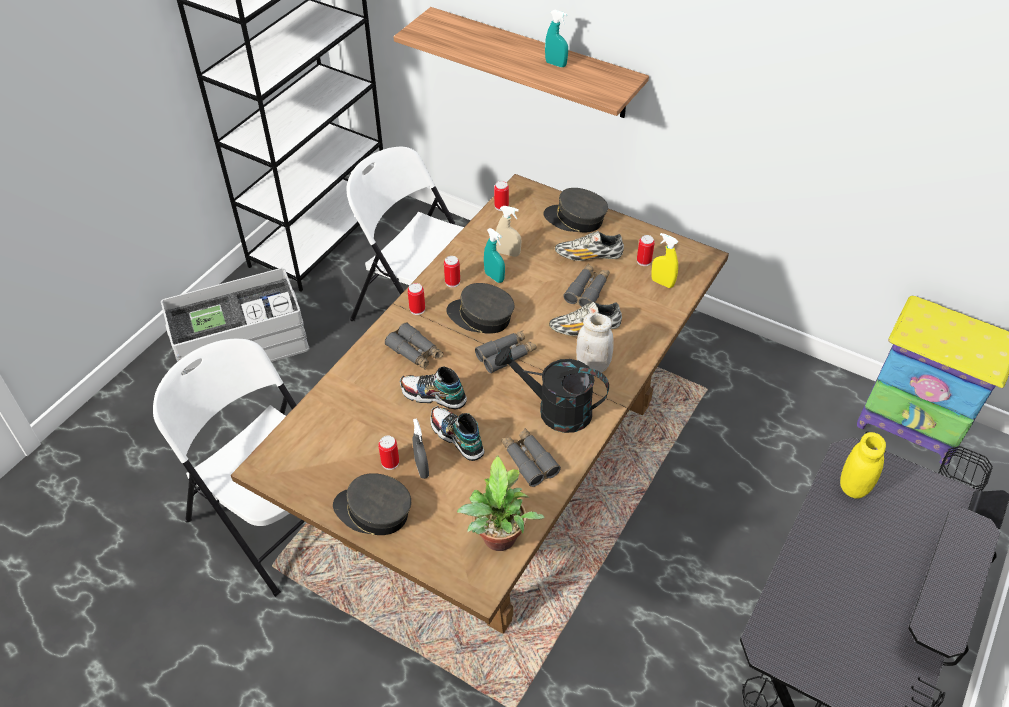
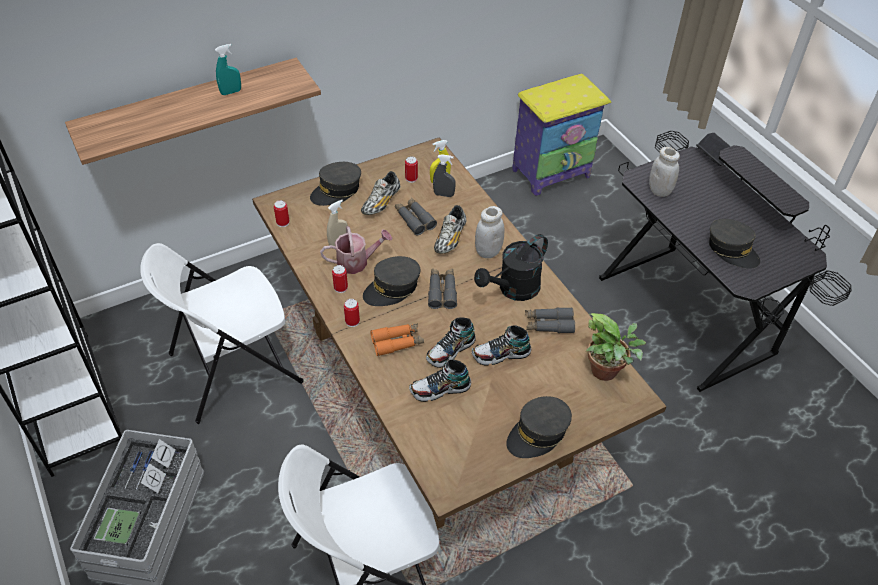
camera: 60 degrees left, 0 degrees up
(379, 410) = (440, 389): none -> shoe
(390, 462) = (497, 404): can -> none
(415, 352) = (397, 342): grey binoculars -> orange binoculars
(422, 468) = (516, 387): grey spray bottle -> grey spray bottle (444, 194)
(494, 277) = (357, 262): turquoise spray bottle -> watering can
(820, 606) = (732, 250): none -> grey cap
(853, 487) = (659, 191): yellow jar -> white jar

